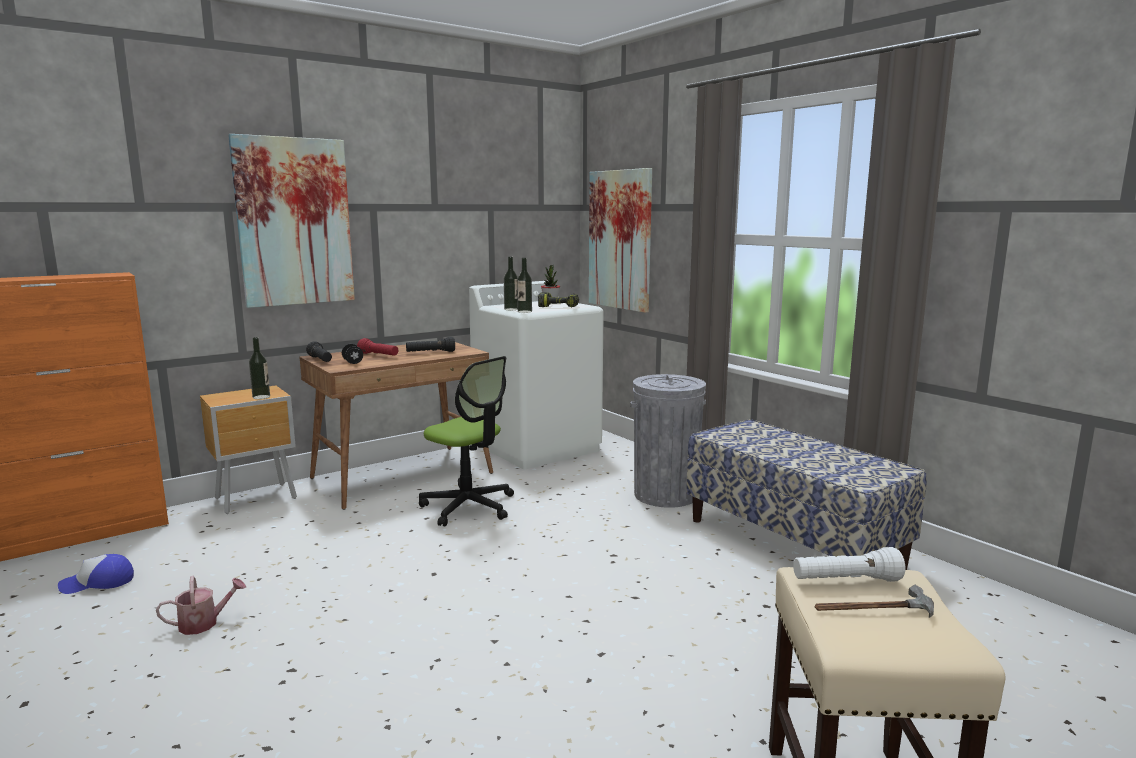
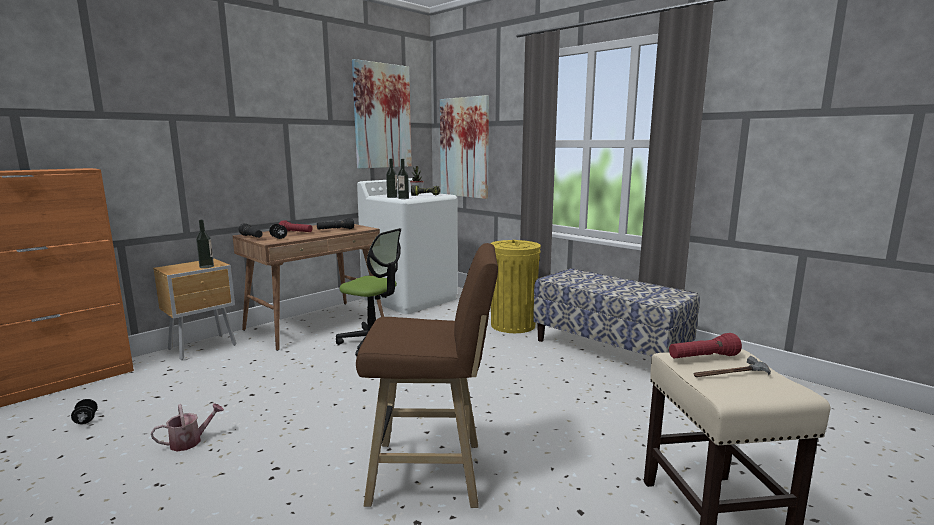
camera: 10 degrees left, 0 degrees up
(98, 583) = (86, 419): cap -> black dumbbell
(294, 222) = (225, 130): picture -> picture (382, 116)
(482, 700) = (433, 474): none -> brown stool
(665, 495) = (513, 325): grey trash can -> yellow trash can
(846, 581) = (702, 358): white flashlight -> red flashlight

